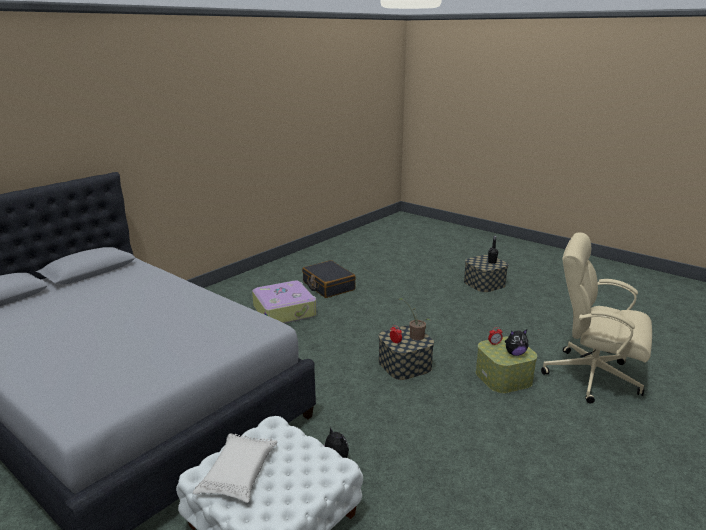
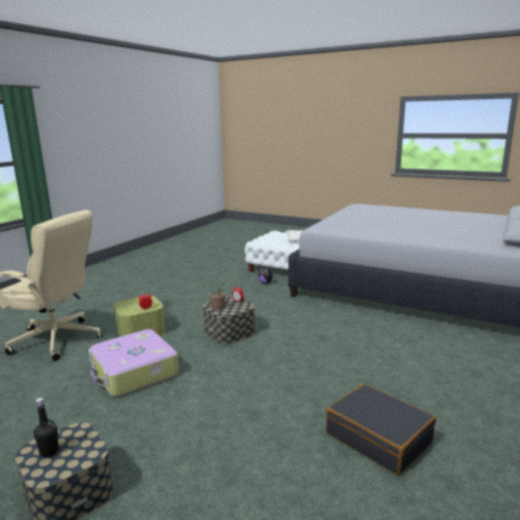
camera: 170 degrees right, 5 degrees down
(285, 310) = (397, 376): suitcase -> suitcase (134, 372)
(515, 353) = (133, 303): plush toy -> none

